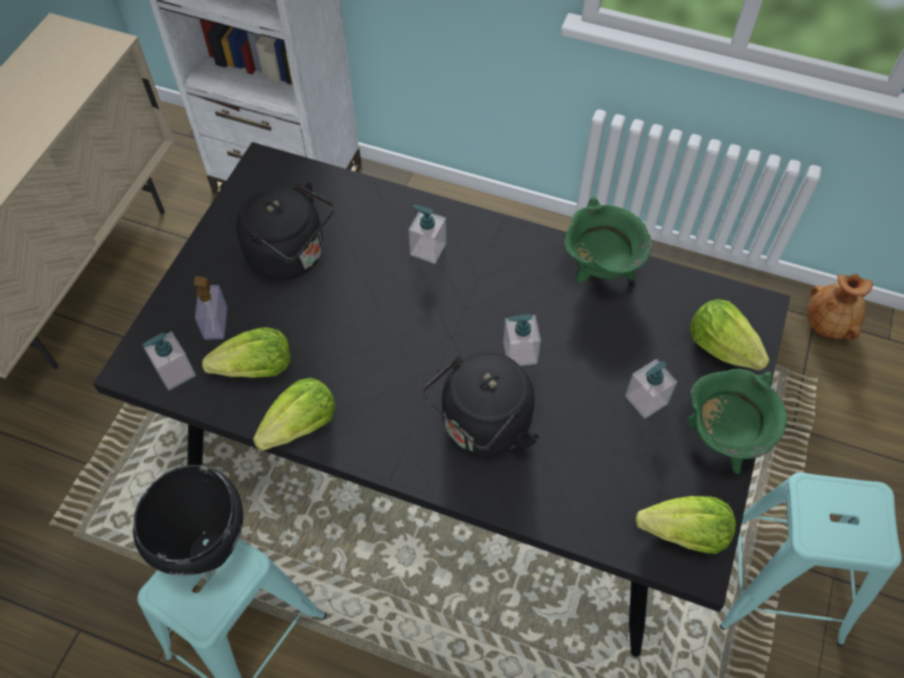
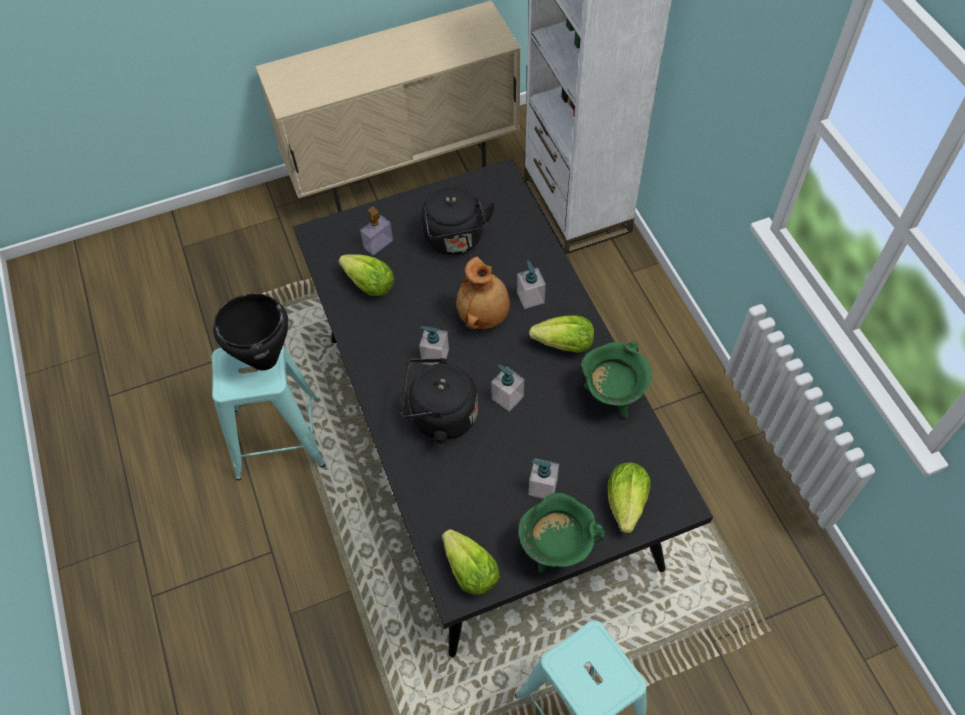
camera: 50 degrees right, 0 degrees up
(175, 372) = (332, 253): soap dispenser -> soap dispenser (435, 356)
(301, 426) = (356, 332): lettuce -> lettuce (564, 345)
(828, 324) = (829, 607): brown vase -> brown vase (484, 315)

